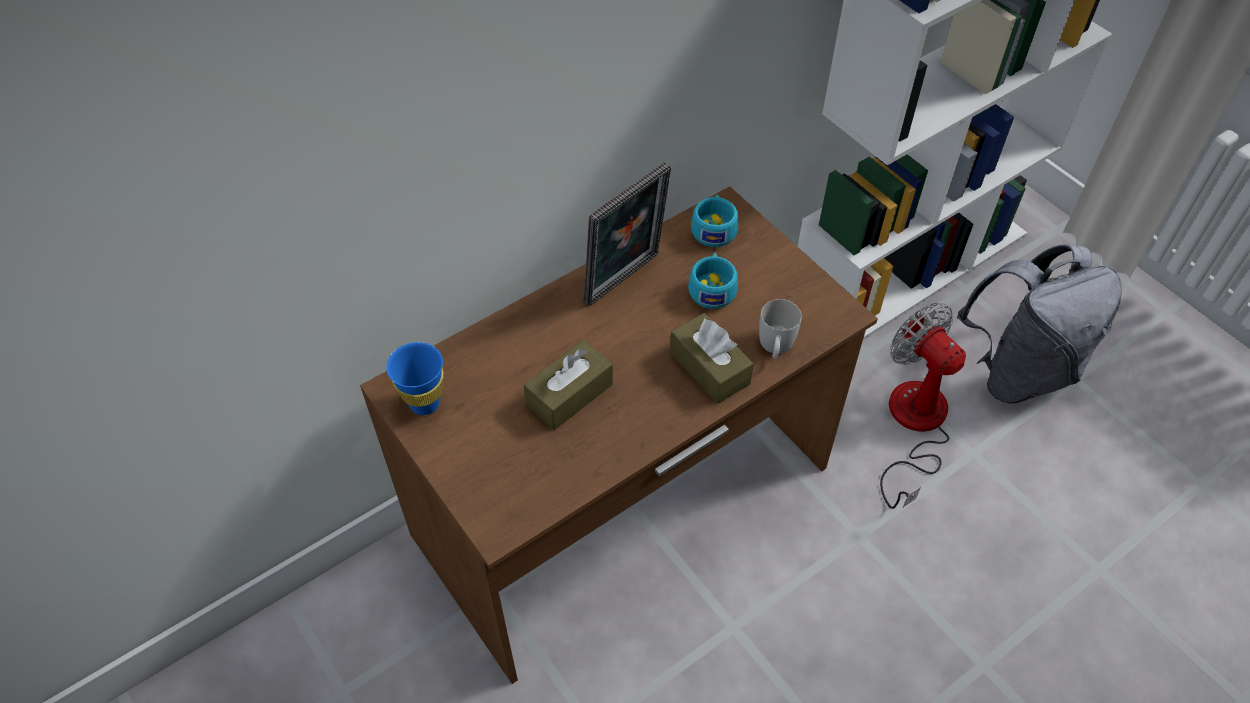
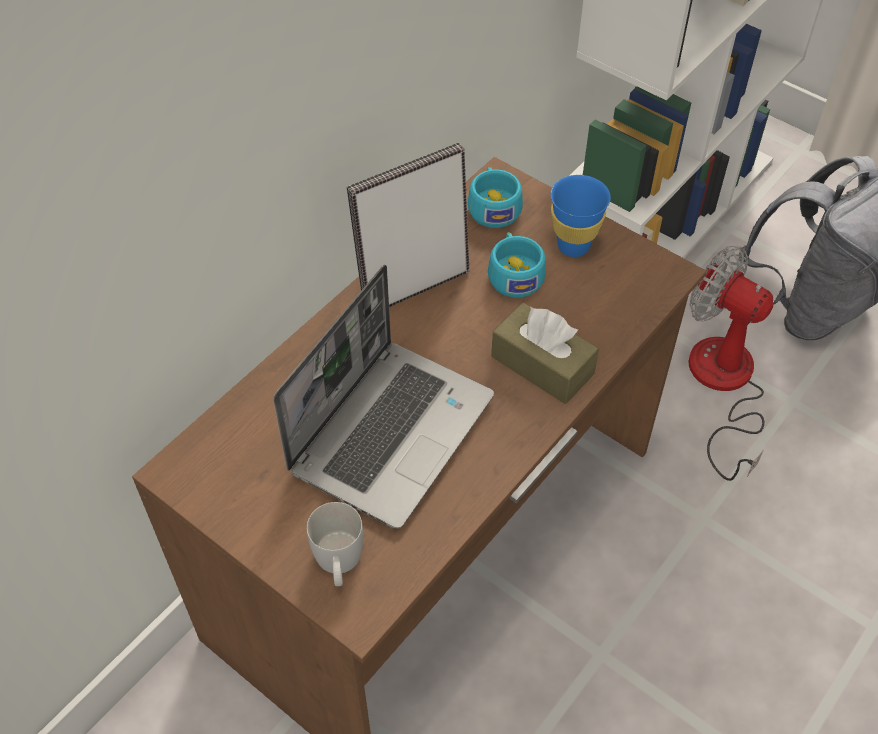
camera: 15 degrees left, 0 degrees up
(424, 403) = (220, 480): blue cup -> blue cup (573, 246)
(569, 394) = (391, 431): brown tissue box -> laptop
(626, 281) = (413, 285): picture frame -> picture frame turned 150 degrees counterclockwise
(775, 347) = (607, 326): white mug -> white mug (338, 563)

